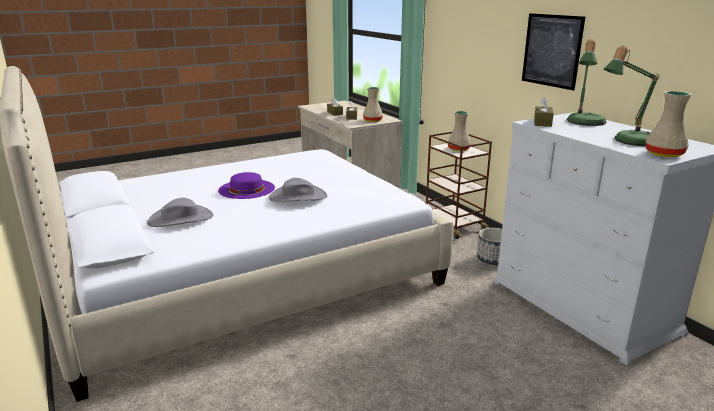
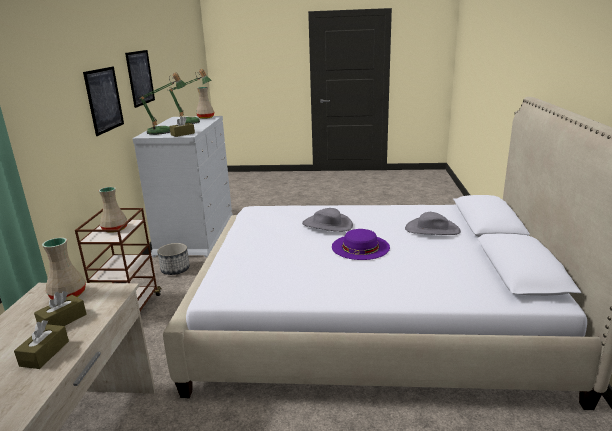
camera: 145 degrees left, 0 degrees up
(656, 47) = (140, 78): none -> picture

